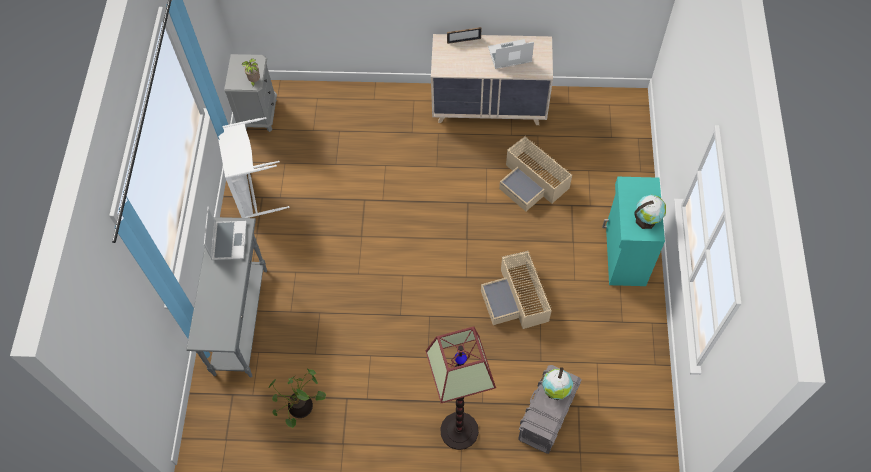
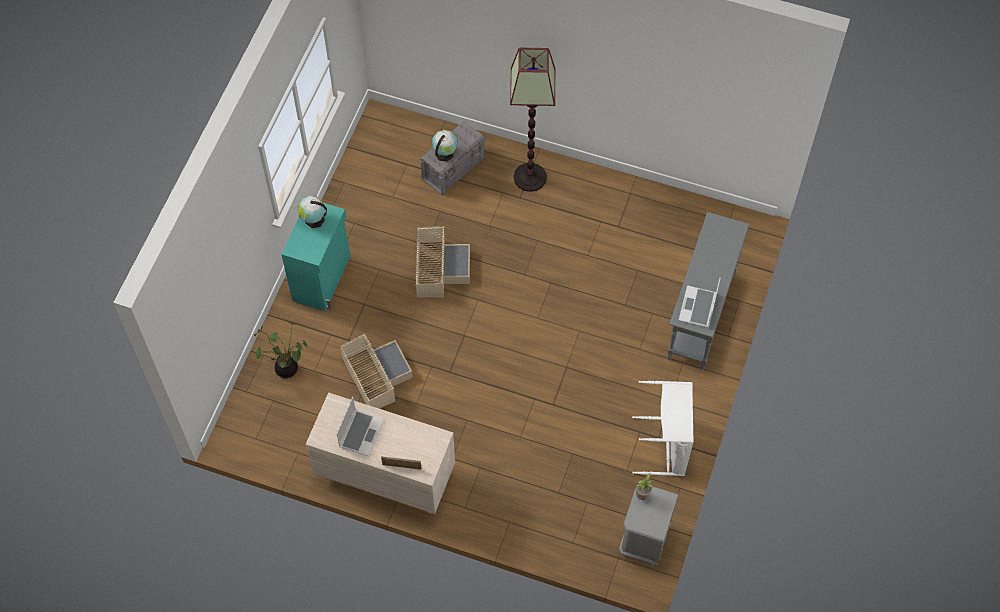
camera: 165 degrees left, 0 degrees up
(301, 409) = (659, 228): potted plant -> potted plant (286, 367)
(509, 56) = (361, 433): laptop -> laptop turned 75 degrees counterclockwise

